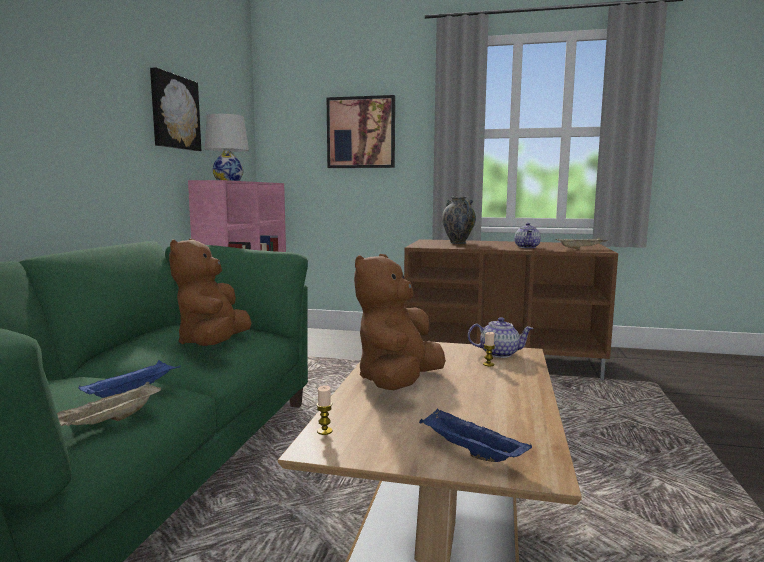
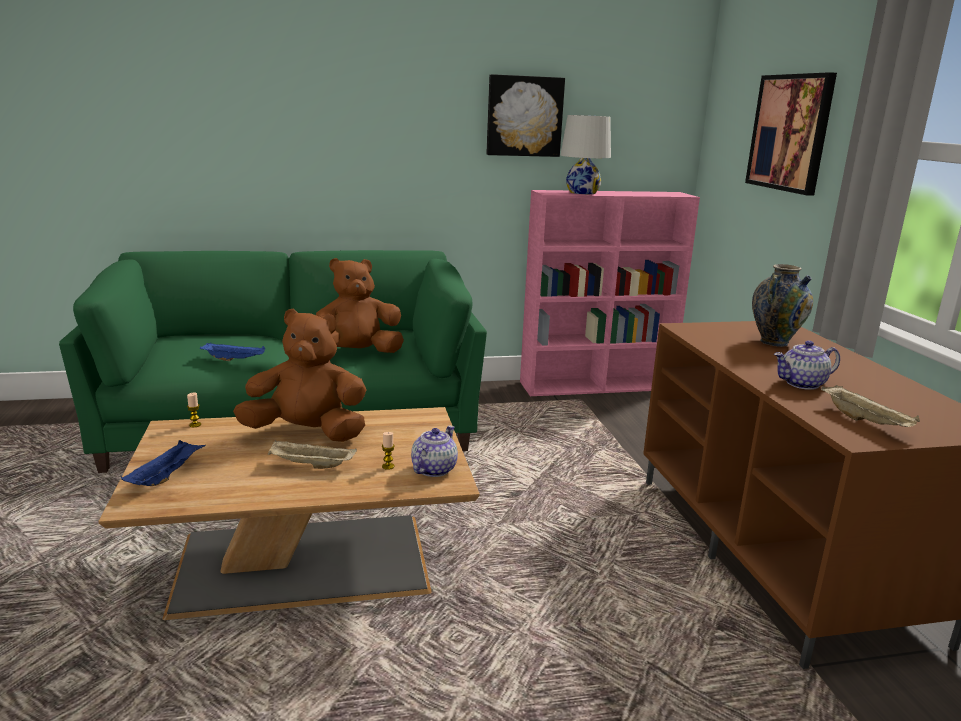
camera: 65 degrees right, 10 degrees up
(109, 422) = (190, 368): beige tray -> beige tray (310, 465)
(499, 353) = (433, 469): teapot -> teapot turned 135 degrees counterclockwise

